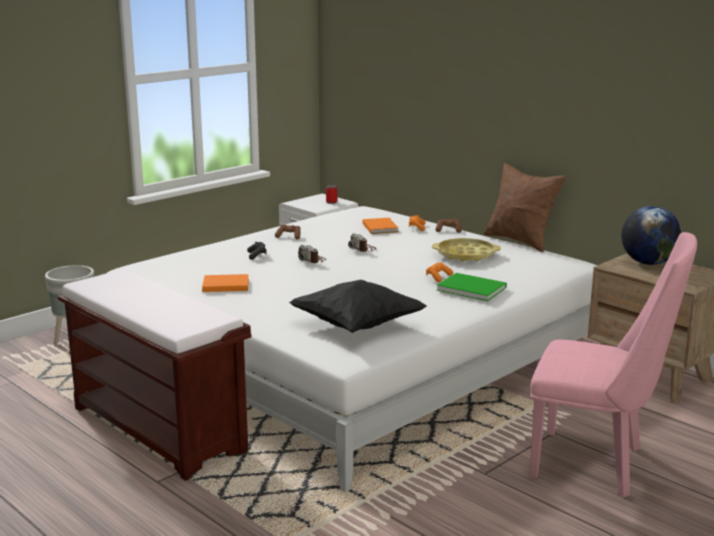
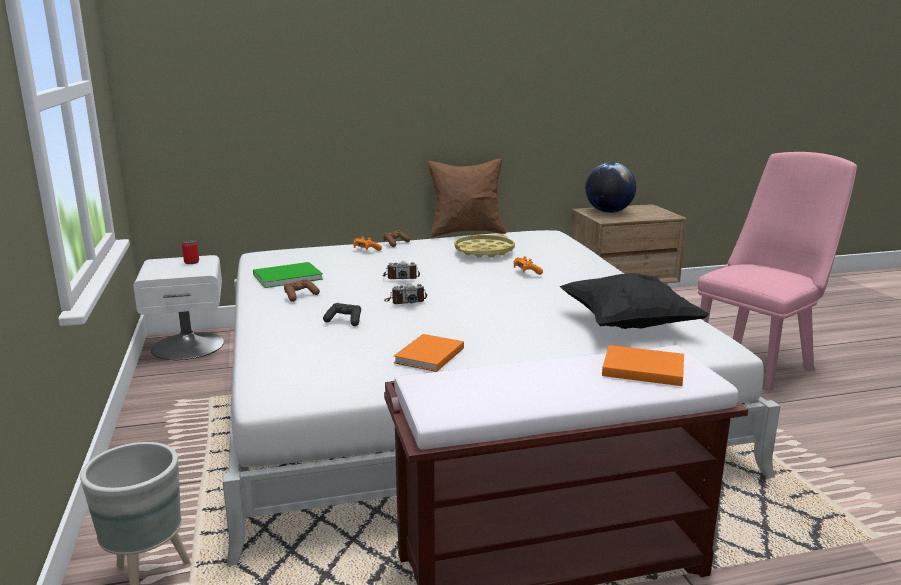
camera: 60 degrees left, 0 degrees up
(380, 227) = (339, 260): orange book -> orange book (641, 368)
(470, 288) = (569, 269): green book -> green book (285, 277)

